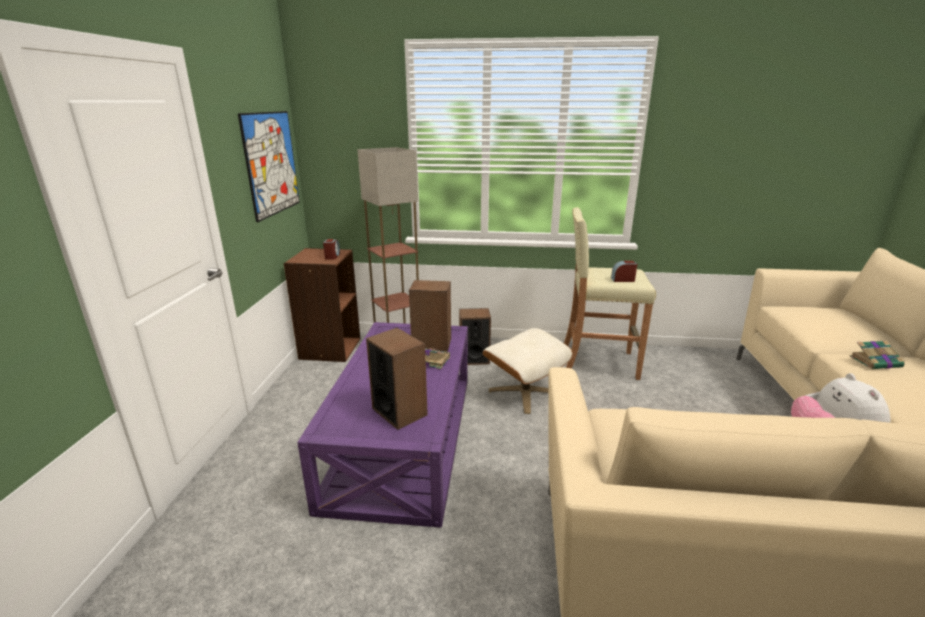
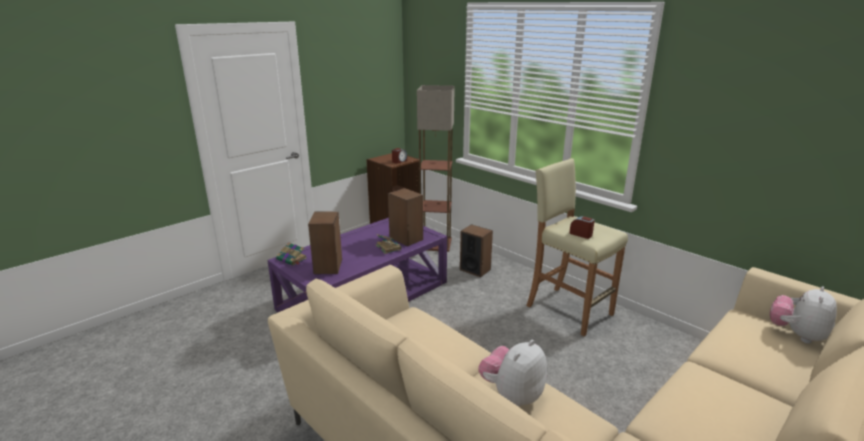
camera: 40 degrees right, 0 degrees up
(271, 163) = (369, 89): picture -> none
(525, 391) = (476, 304): beige ottoman -> none
(823, 309) = (796, 335): none -> plush toy
(876, 362) = (718, 387): book -> book (292, 259)

